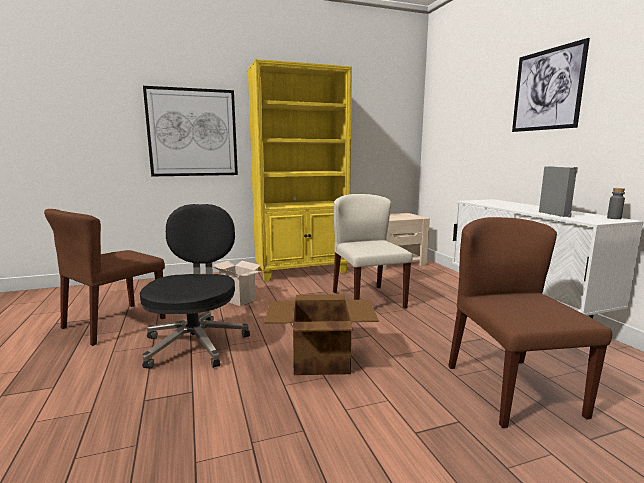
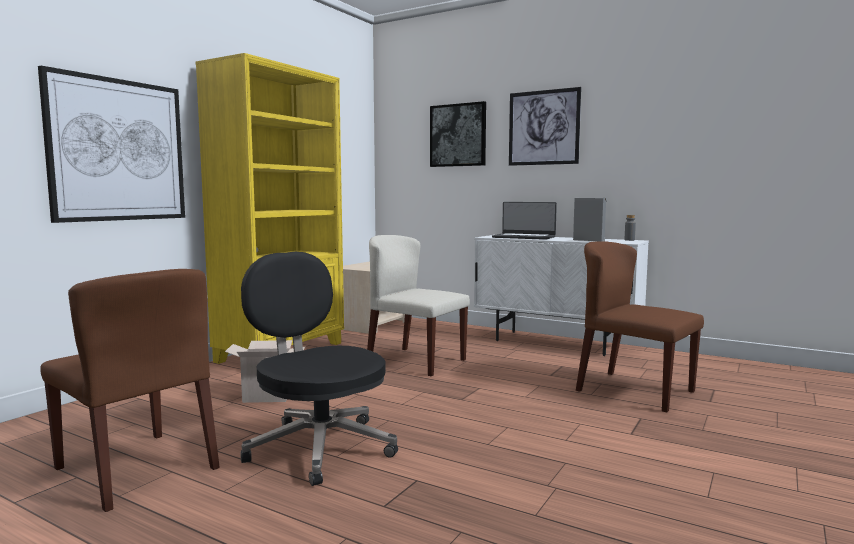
camera: 40 degrees left, 5 degrees down
(114, 323) = (138, 468): brown chair -> brown chair turned 45 degrees counterclockwise
(320, 359) = (476, 417): cardboard box -> none
(476, 104) = (458, 135): none -> picture
(503, 204) = (524, 237): none -> laptop

